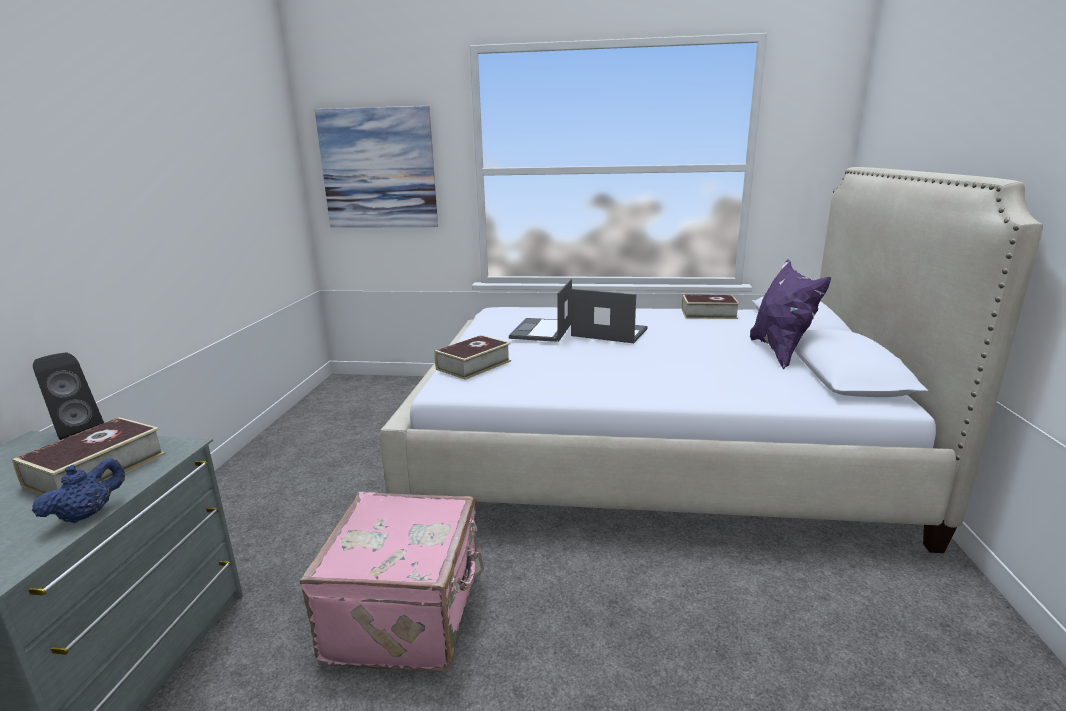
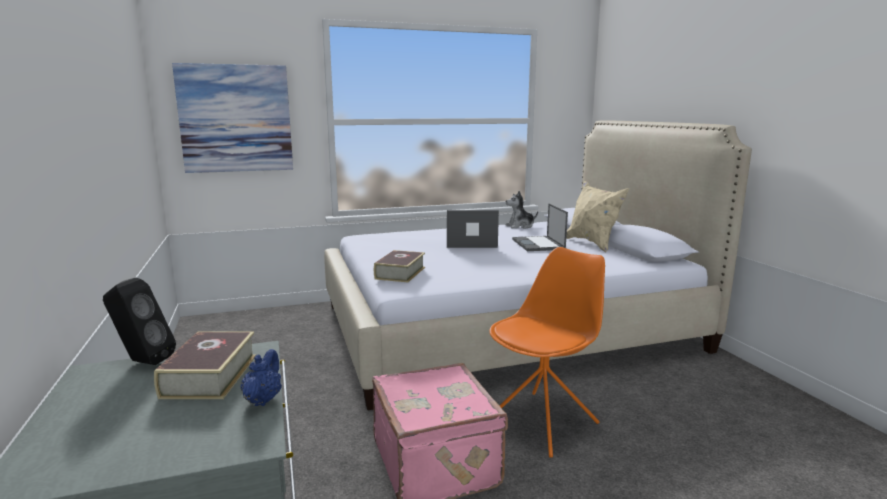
camera: 25 degrees left, 5 degrees down
(541, 331) = (420, 246): laptop -> laptop (538, 244)
(578, 595) = (543, 422): none -> orange chair
(708, 314) = (520, 226): book -> plush toy
(780, 352) = (592, 243): purple pillow -> beige pillow

